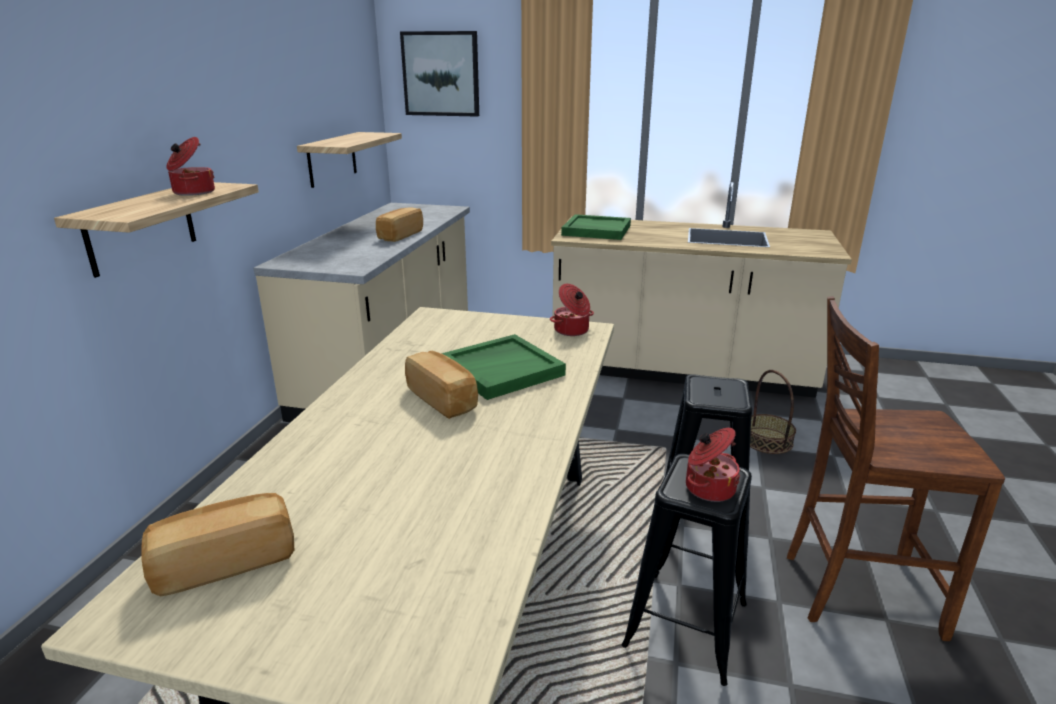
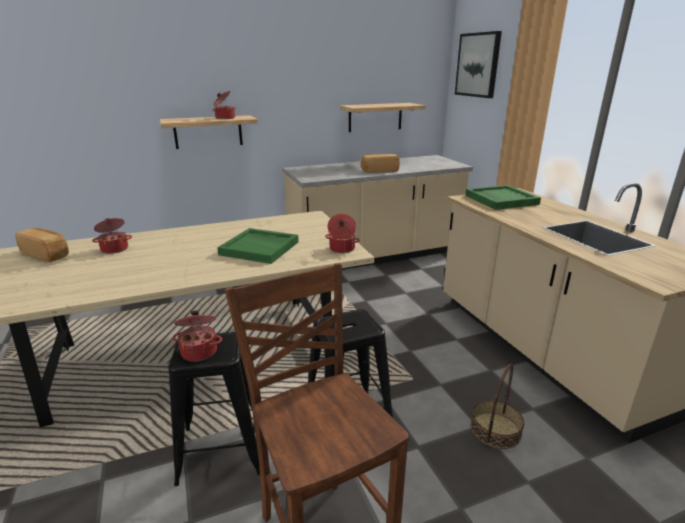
camera: 55 degrees right, 0 degrees up
(323, 478) = (115, 249): none -> cooking pot
(443, 399) = (209, 246): bread -> none

